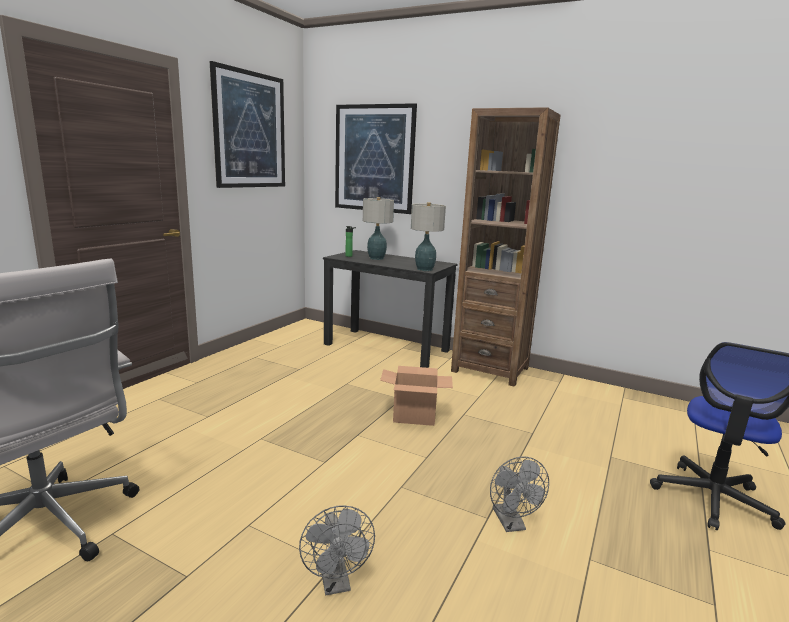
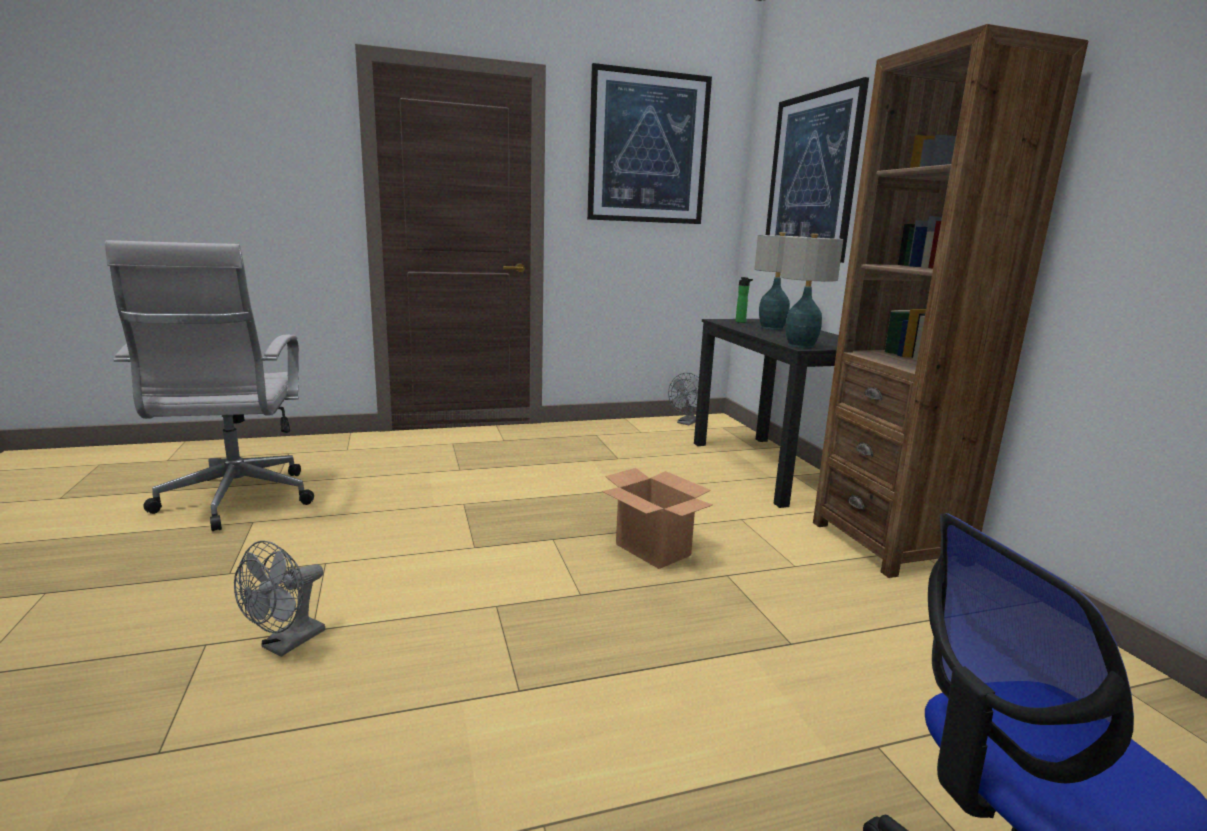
camera: 45 degrees right, 0 degrees up
(511, 524) = (532, 715): grey fan -> grey fan (687, 423)

